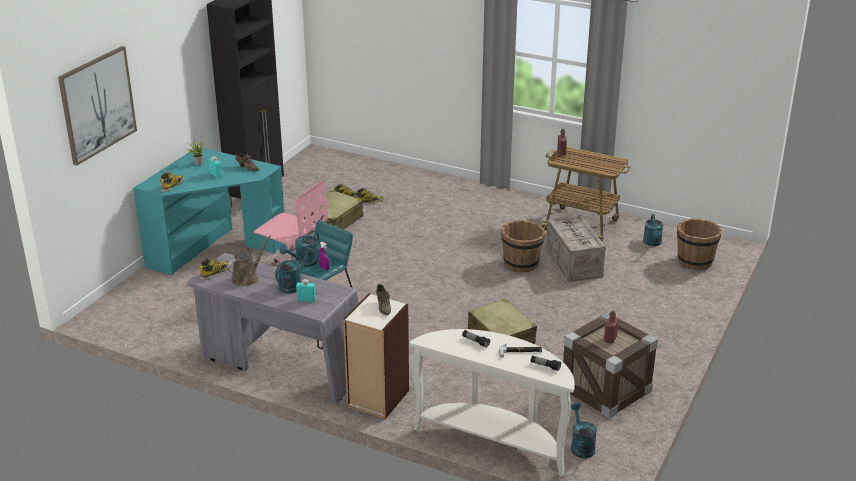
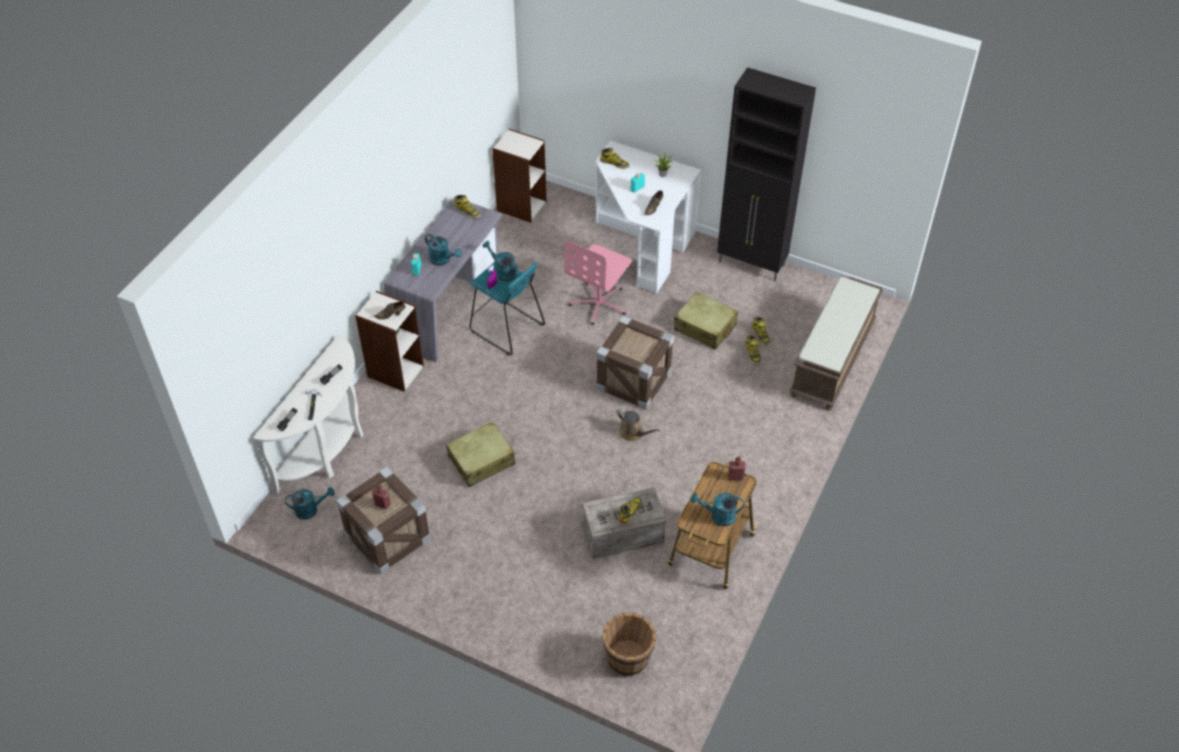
camera: 90 degrees right, 20 degrees up
(97, 104) = (588, 55): picture -> none
(126, 321) = (521, 206): none -> bookcase
(214, 250) = (641, 245): turquoise desk -> white desk
(247, 278) = (457, 231): brown watering can -> brown watering can (633, 433)
(378, 169) = (833, 360): none -> brown bench
(397, 256) = (633, 380): none -> crate
(521, 264) = (619, 485): brown bucket -> none
(575, 229) = (630, 512): none -> boot
(652, 243) = (670, 620): turquoise watering can -> turquoise watering can (718, 516)

